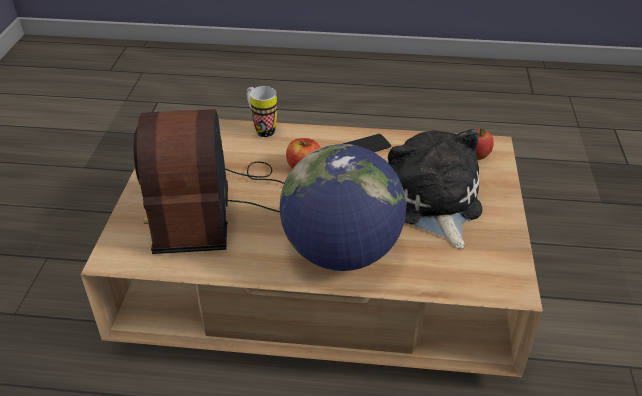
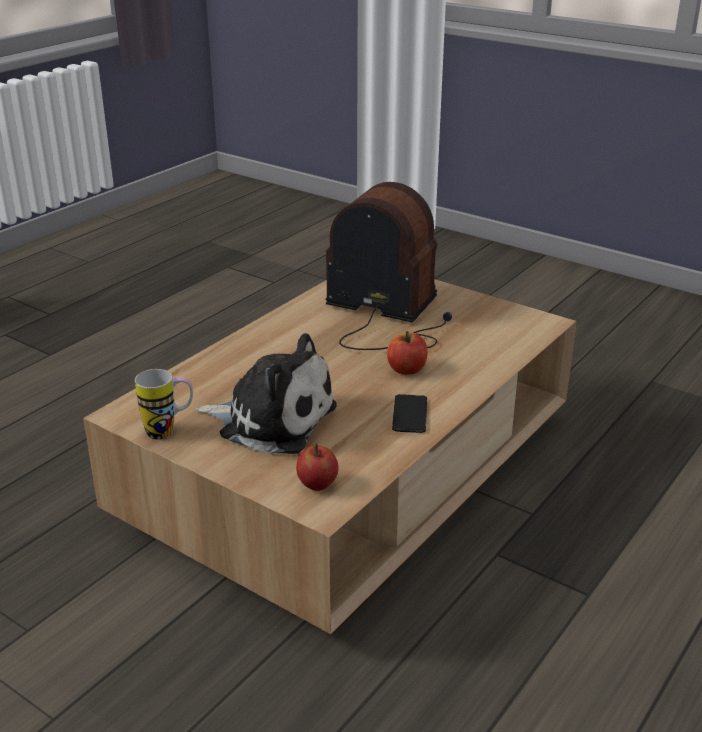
camera: 120 degrees right, 10 degrees down
(261, 129) = (502, 365): mug -> mug (169, 431)
(341, 252) = (266, 351): globe -> none

